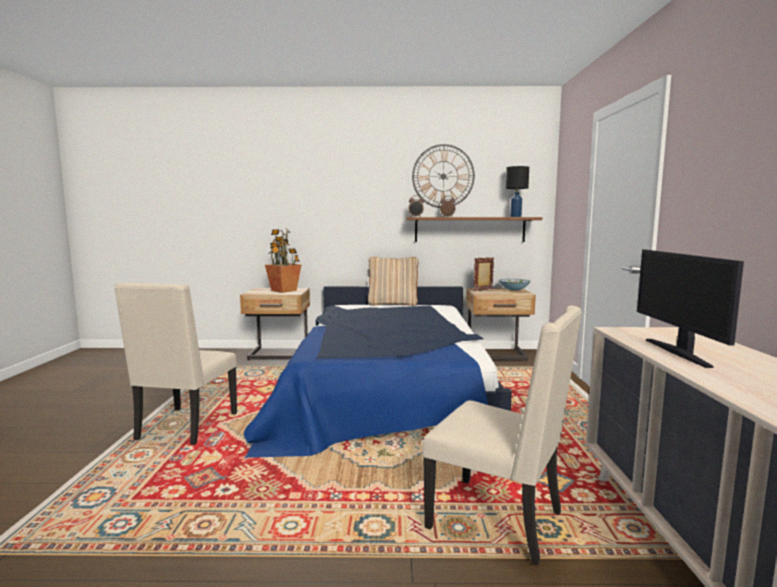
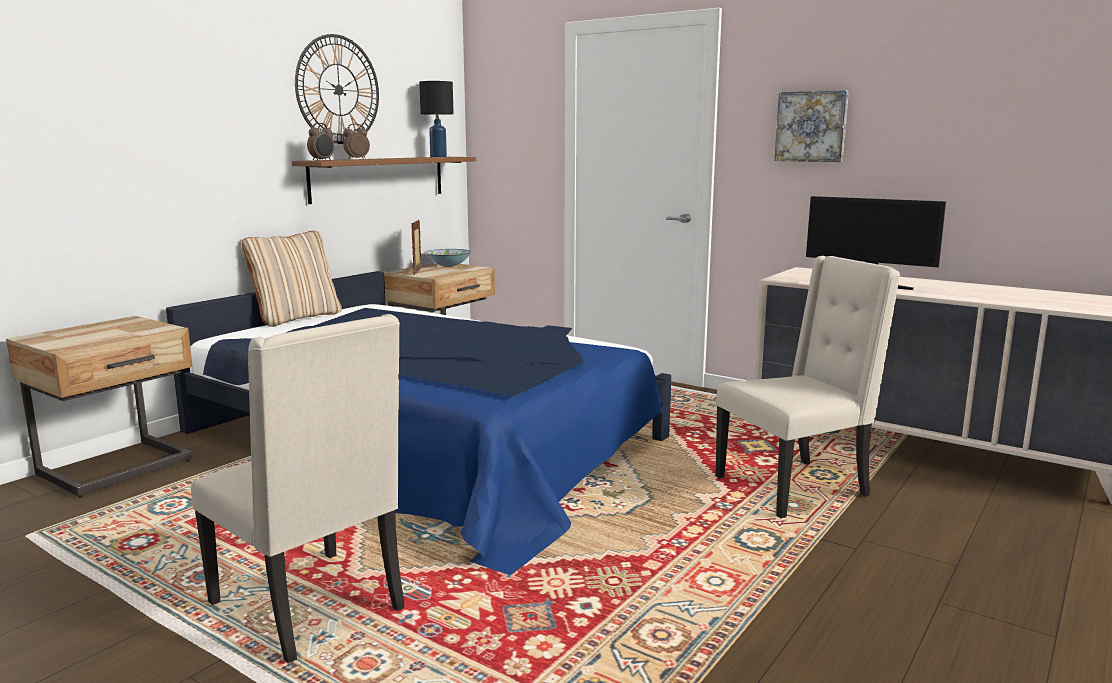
camera: 55 degrees left, 5 degrees up
(283, 290) = (116, 329): potted plant -> none
(721, 179) = (811, 126): none -> picture

